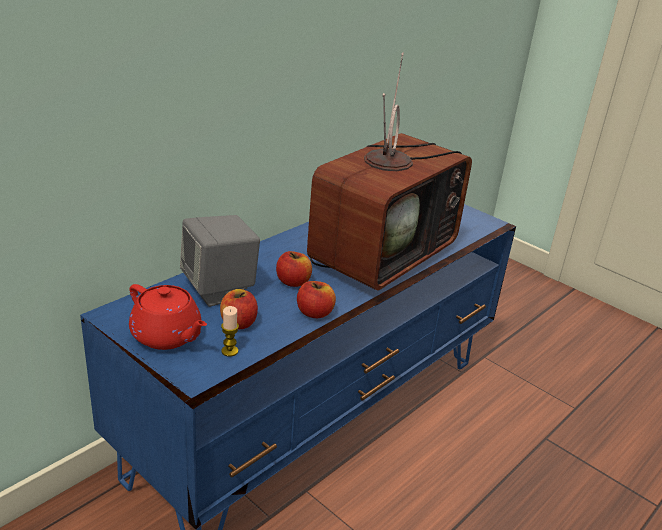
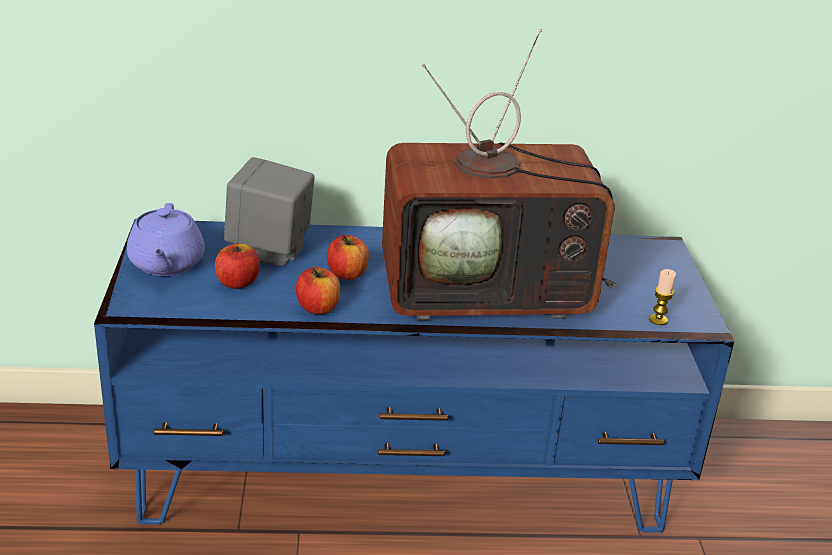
camera: 45 degrees right, 0 degrees up
(167, 336) = (166, 264): red teapot -> purple teapot
(229, 351) = (191, 299): candle -> candle (658, 320)

